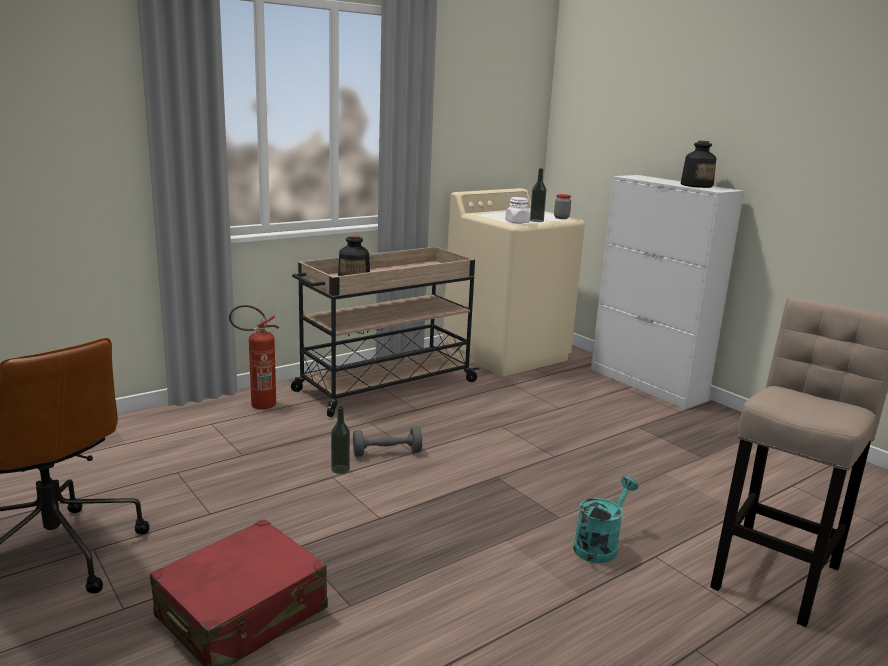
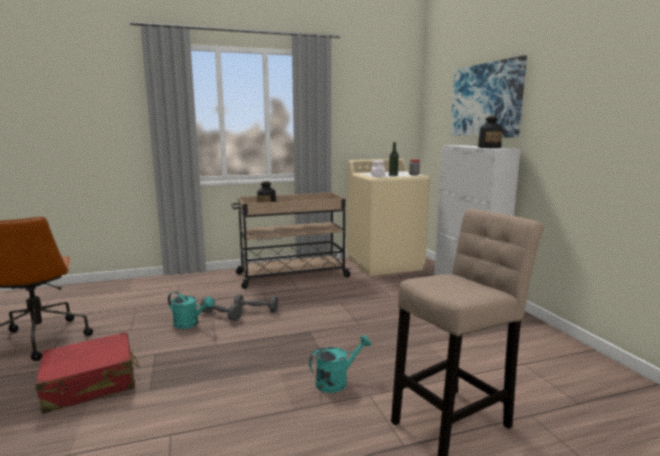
camera: 20 degrees right, 5 degrees down
(257, 405) = (211, 279): fire extinguisher -> none
(302, 489) = (190, 324): none -> turquoise watering can
(340, 469) = (221, 316): bottle -> grey dumbbell
(680, 112) = (485, 100): none -> picture

